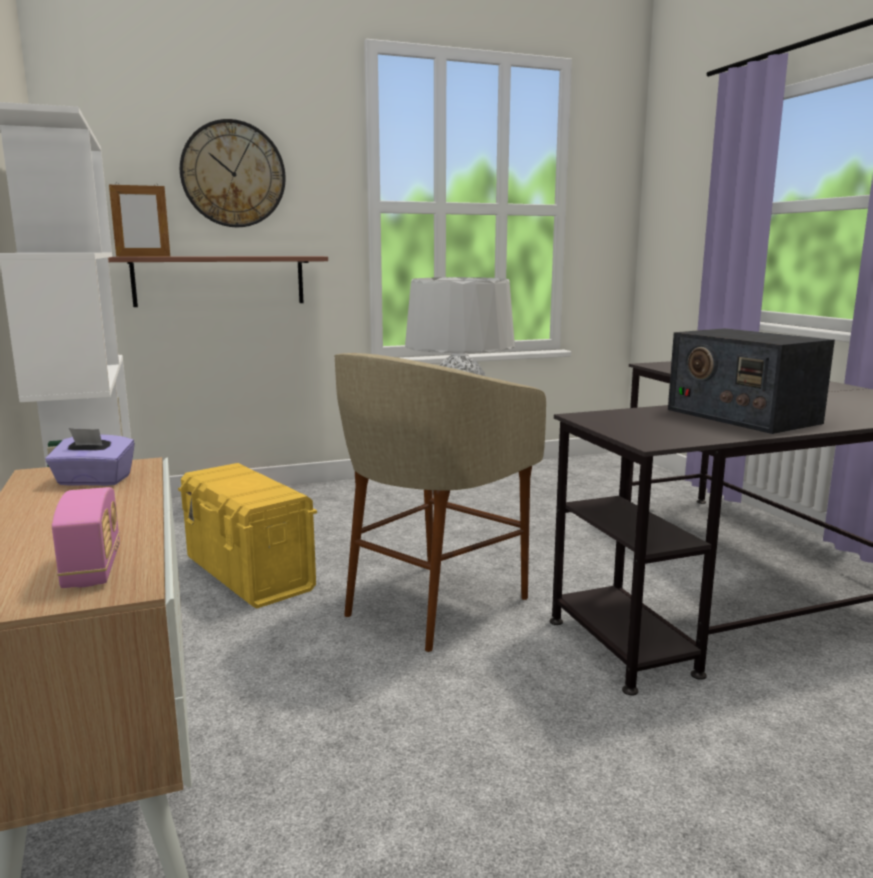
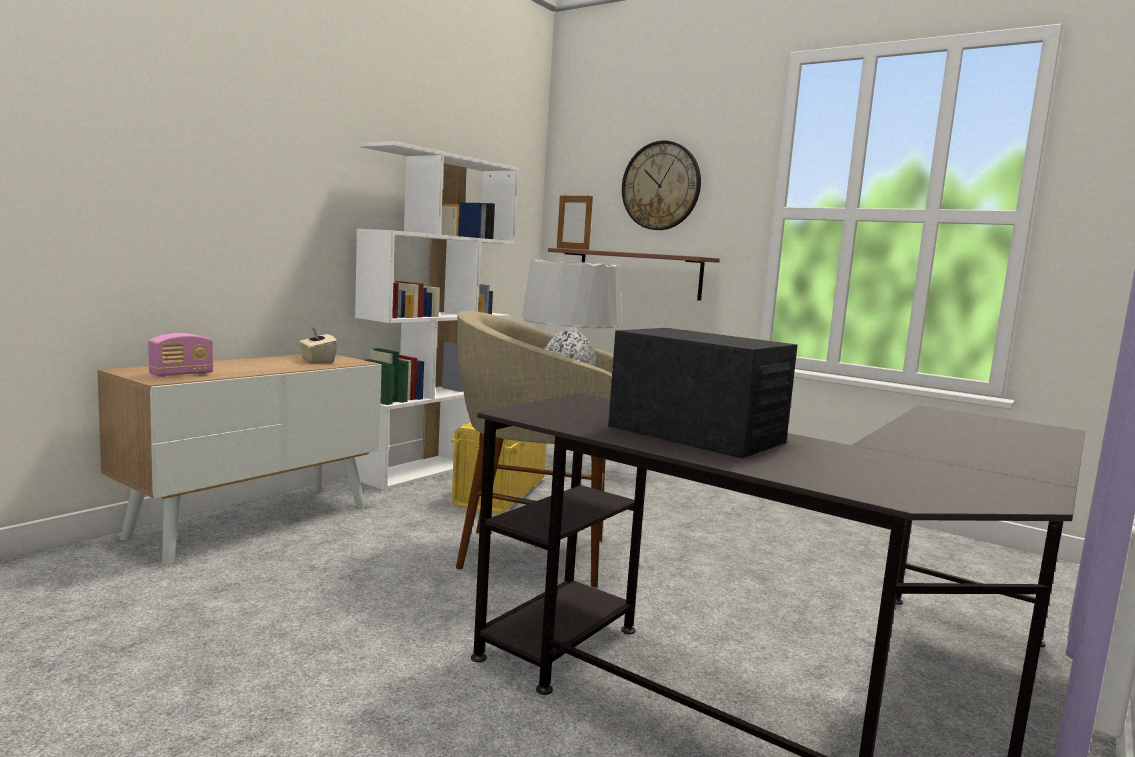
camera: 55 degrees right, 5 degrees down
(94, 481) = (317, 361): purple tissue box -> beige tissue box
(741, 416) = (697, 434): radio -> radio turned 105 degrees clockwise

